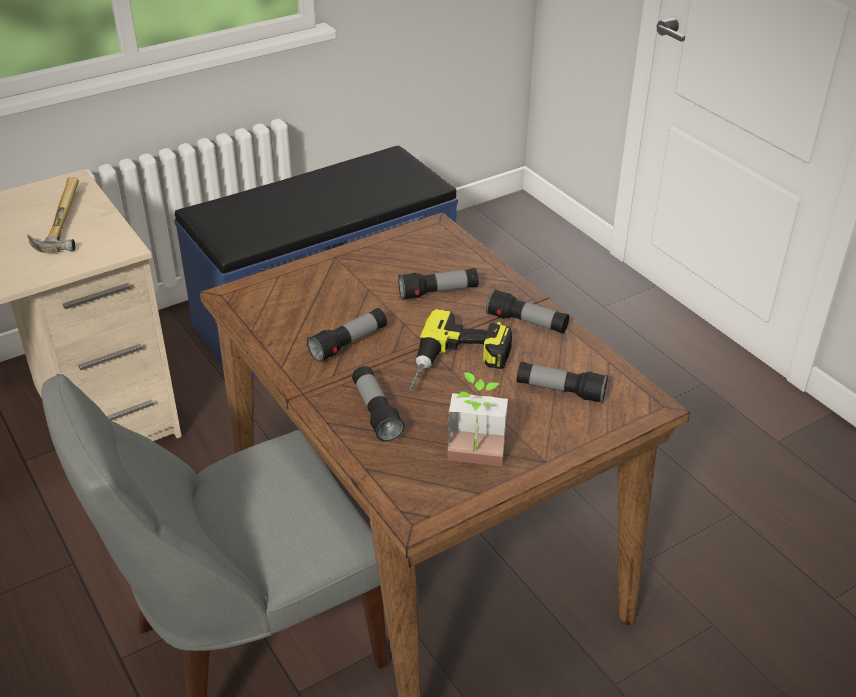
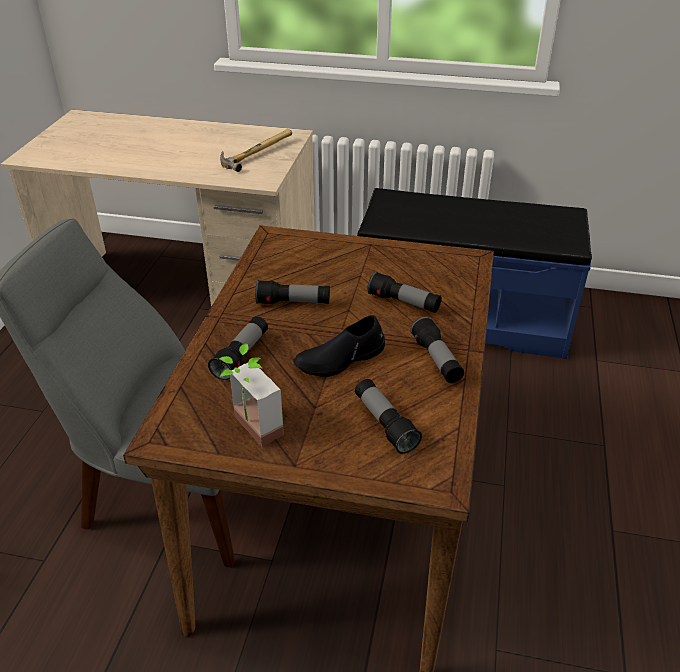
camera: 45 degrees right, 0 degrees up
(458, 365) = (340, 359): power drill -> black shoe

